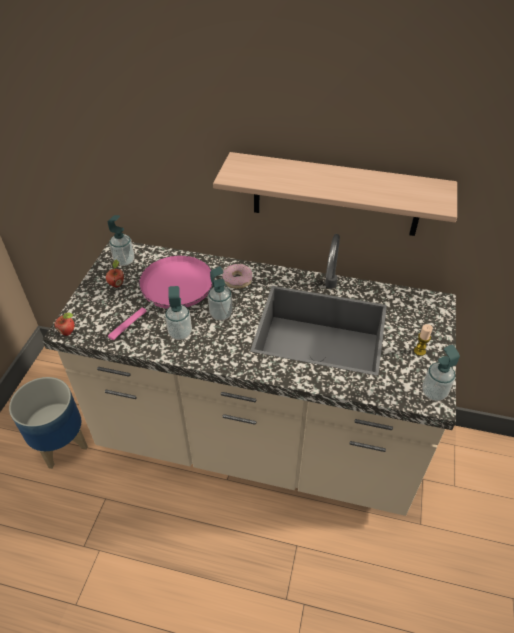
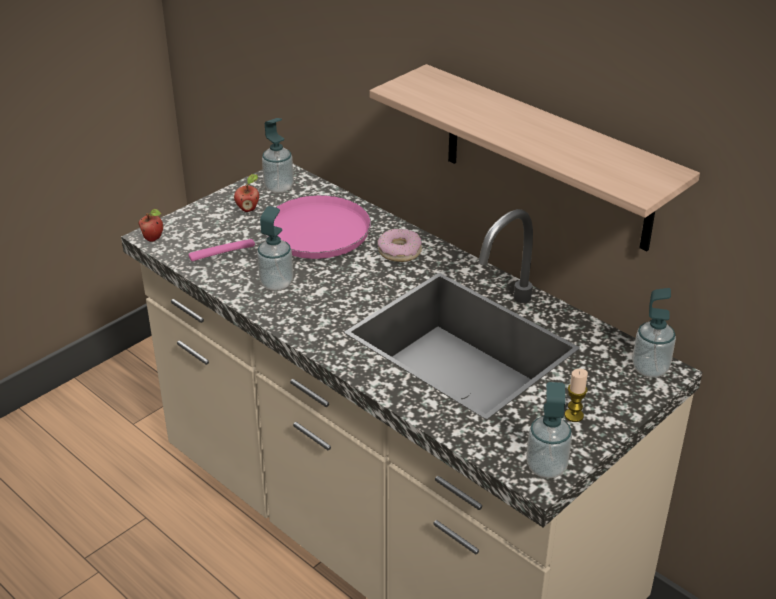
camera: 30 degrees right, 10 degrees down
(61, 443) = (137, 431): planter -> none
(221, 314) = (344, 281): soap dispenser -> soap dispenser (650, 369)

